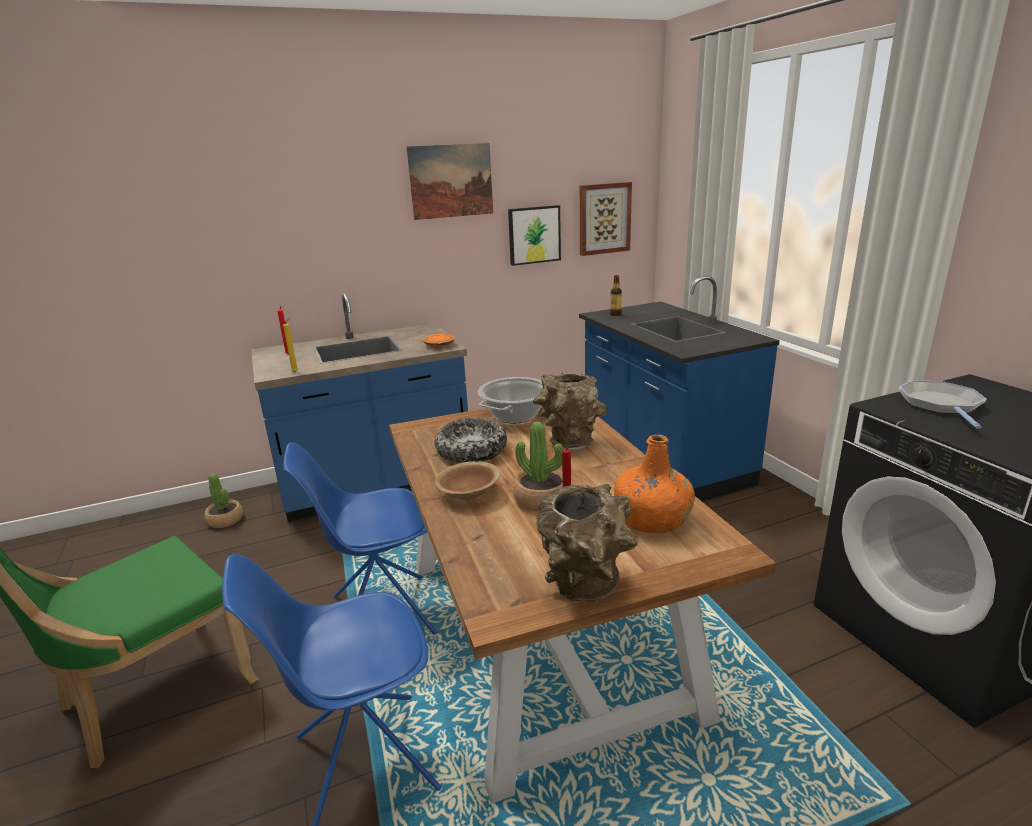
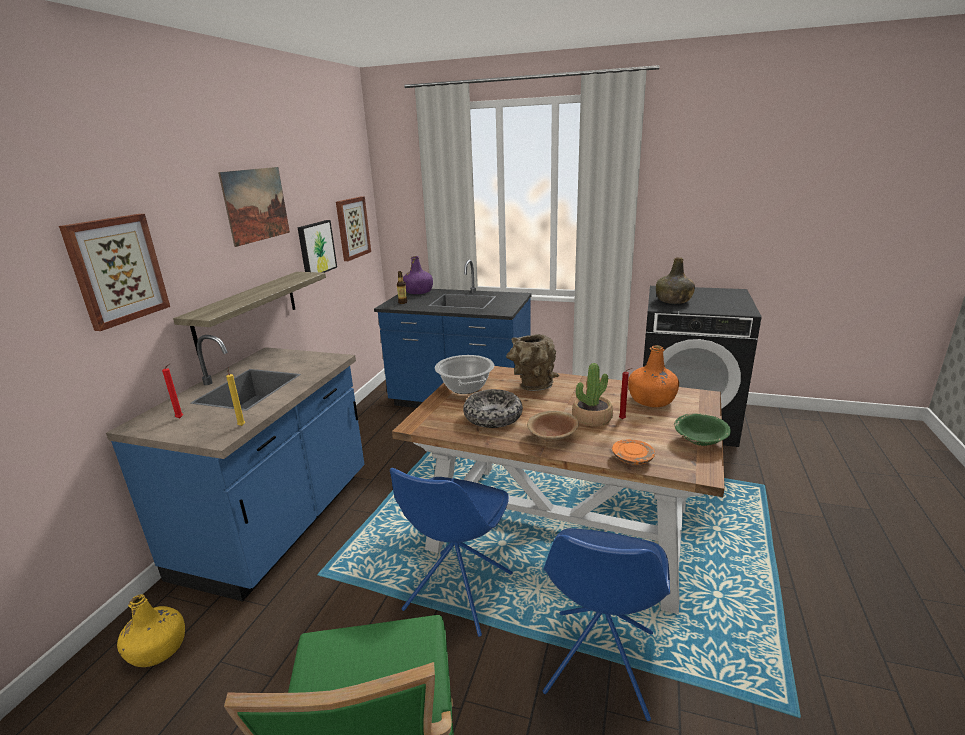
camera: 50 degrees left, 0 degrees up
(225, 520) = (158, 649): potted plant -> yellow bottle
(282, 224) = (117, 270): none -> picture
(419, 283) = (247, 310): none -> shelf
(439, 345) = (325, 360): orange plate -> orange plate (632, 458)
(585, 589) = (700, 440): brown vase -> green bowl
(657, 308) = (418, 292): none -> purple bottle
(941, 405) = (673, 300): frying pan -> green bottle

